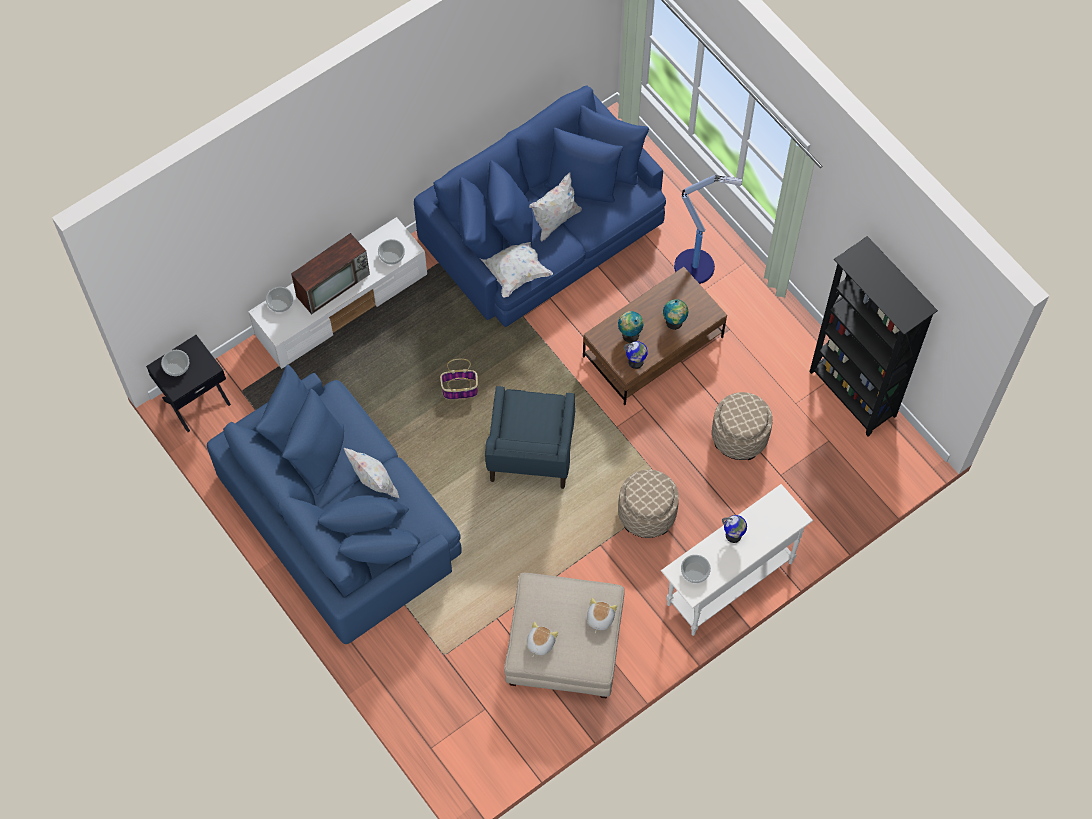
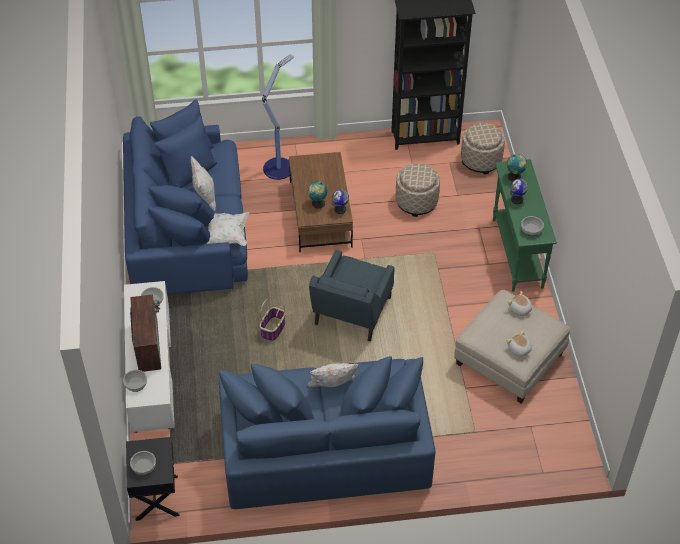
camera: 60 degrees left, 15 degrees down
(530, 453) = (351, 313): blue armchair -> blue armchair turned 75 degrees clockwise
(647, 513) = (440, 271): beige ottoman -> beige ottoman (481, 160)
(674, 323) = (326, 178): globe -> globe (515, 177)
(729, 583) = (517, 253): white console table -> green console table

